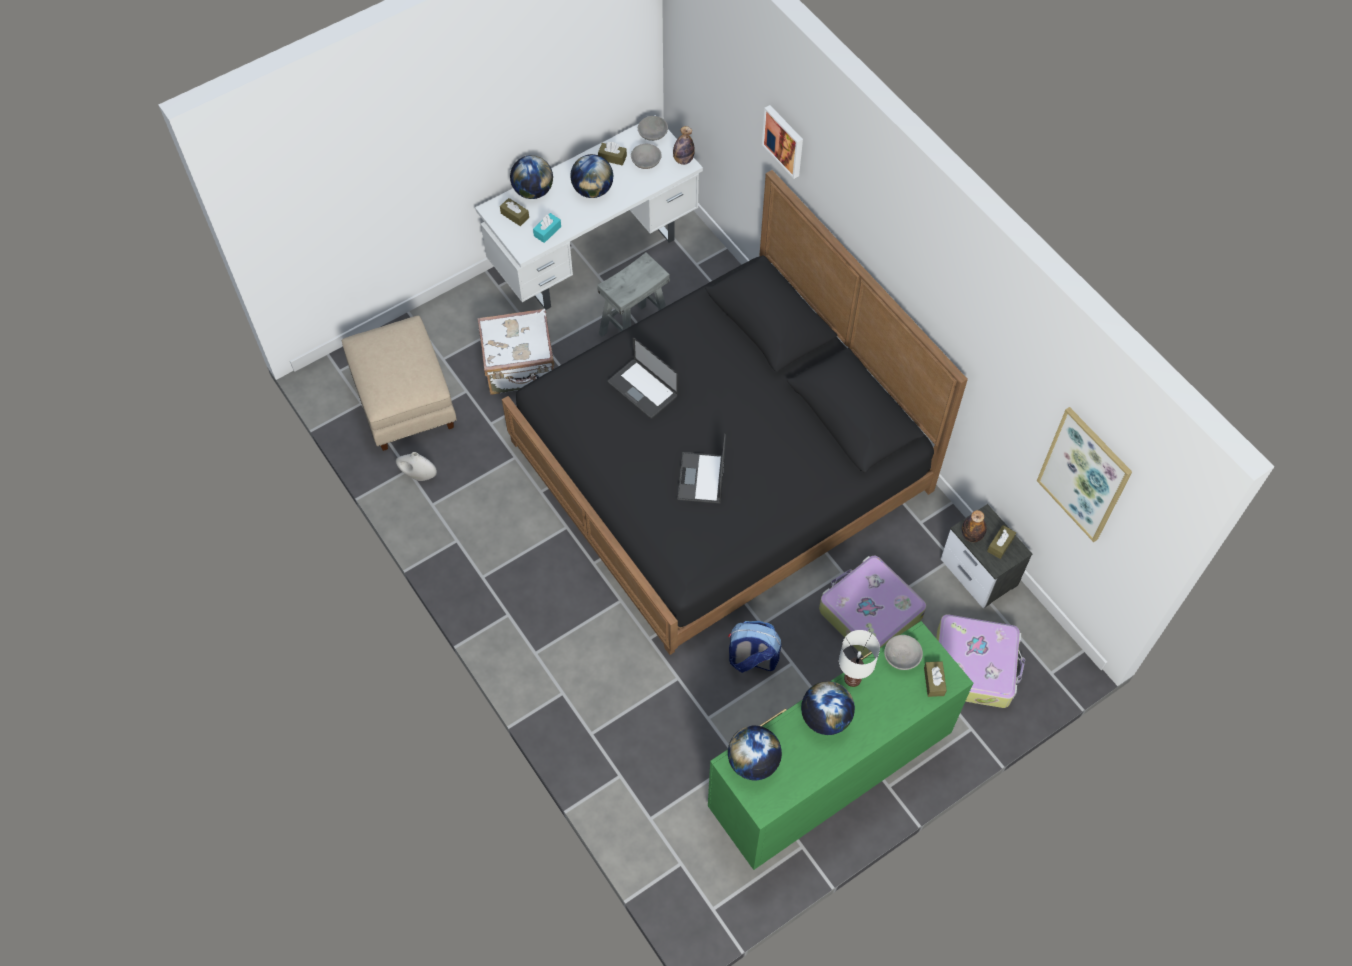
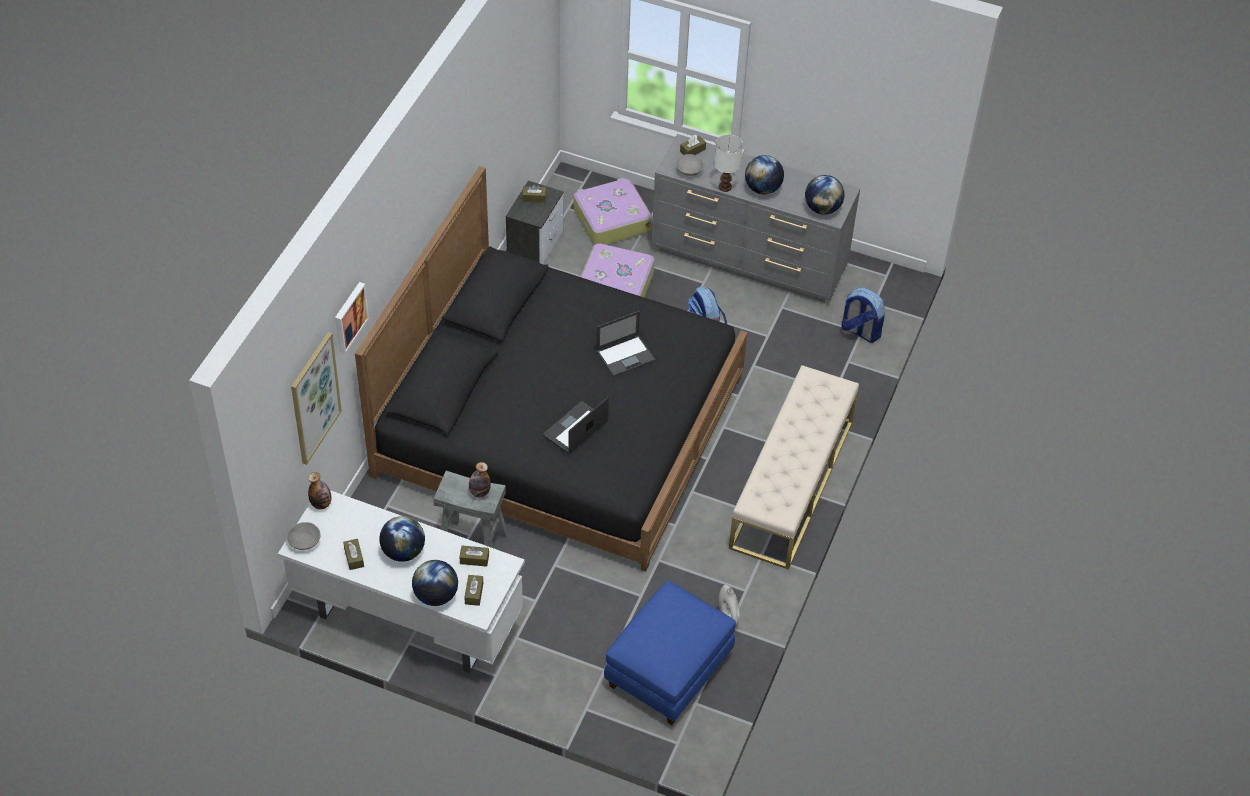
camera: 125 degrees left, 10 degrees down
(403, 401) = (669, 672): beige ottoman -> blue ottoman
(511, 616) = (792, 484): none -> beige bench
(520, 368) = (570, 606): white suitcase -> none
(547, 231) = (474, 559): turquoise tissue box -> brown tissue box
(642, 389) = (575, 428): laptop -> laptop turned 150 degrees counterclockwise
(646, 162) = (343, 530): grey bowl -> none
(652, 818) = (860, 331): none -> backpack
(828, 772) = (749, 260): green dresser -> grey dresser
(971, 535) = (538, 214): bottle -> bottle (479, 492)
(1084, 474) = (526, 70): picture -> picture (314, 398)

